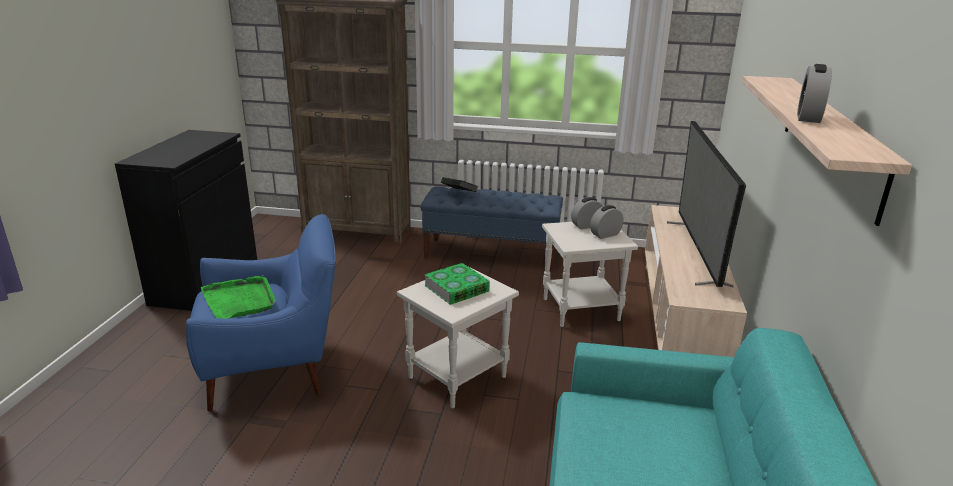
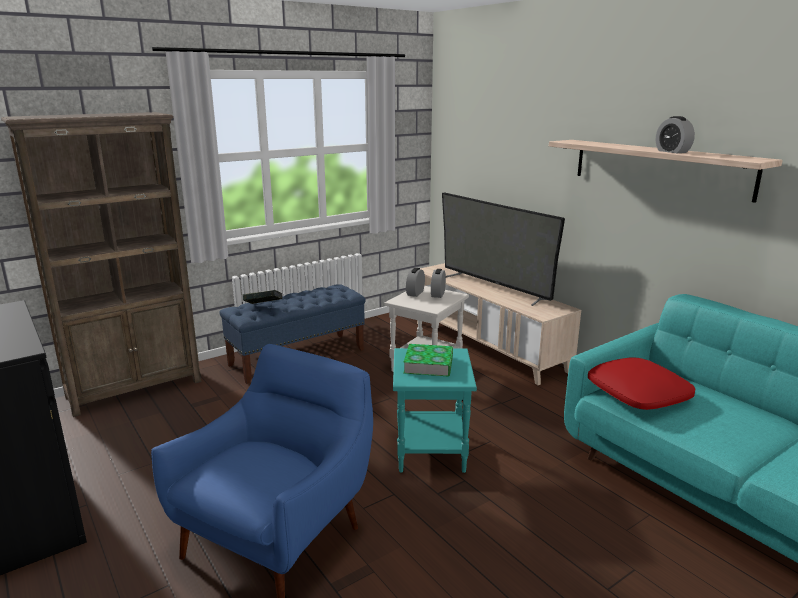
camera: 45 degrees left, 5 degrees down
(240, 300) = (252, 468): green tray -> none
(457, 378) = (432, 452): white side table -> turquoise side table
(616, 418) = (638, 393): none -> red pillow

